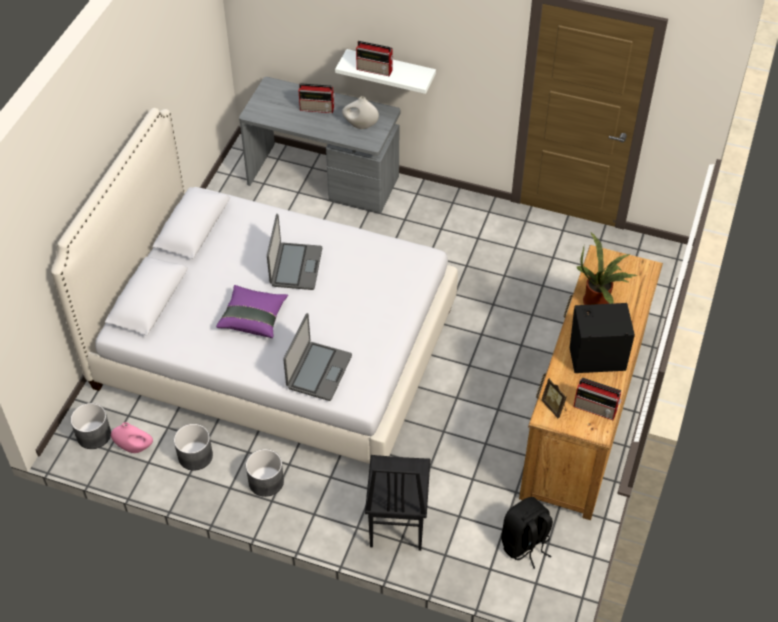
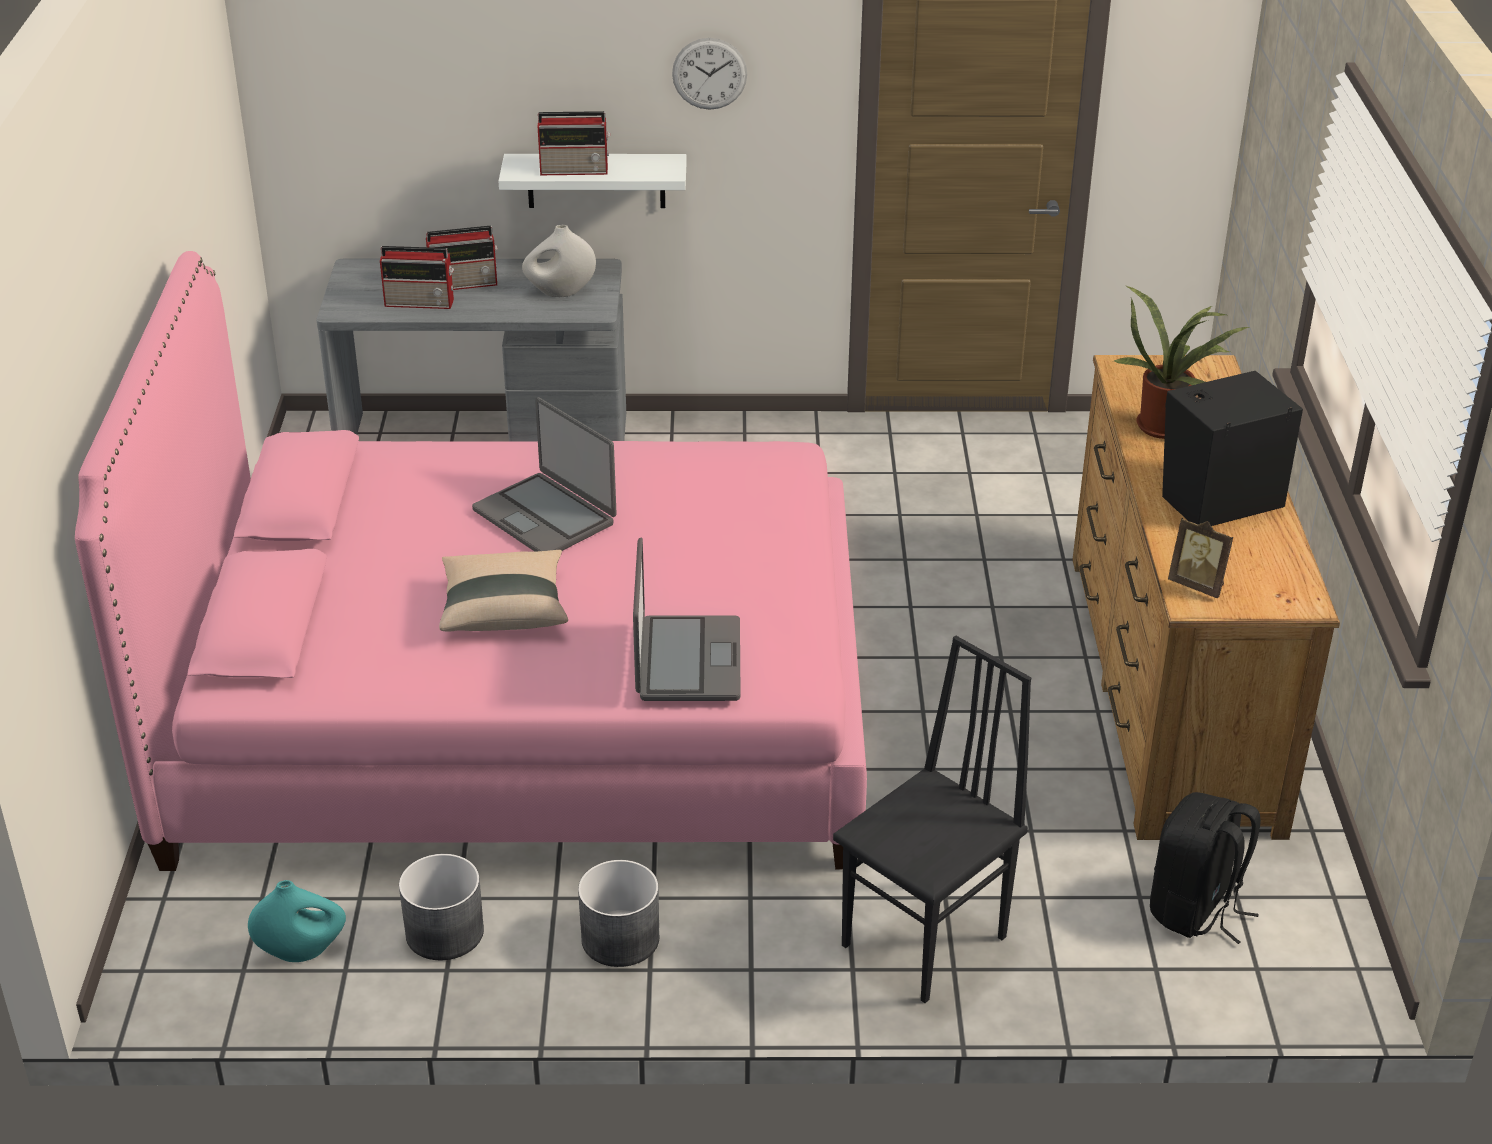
camera: 20 degrees left, 15 degrees down
(94, 434) = (198, 951): grey planter -> none
(134, 447) = (302, 951): pink vase -> turquoise vase
(253, 318) = (504, 609): purple pillow -> beige pillow
(274, 347) = (521, 714): white bed -> pink bed
(295, 267) = (545, 516): laptop -> laptop turned 150 degrees clockwise
(396, 523) = (927, 942): black chair -> black chair turned 120 degrees counterclockwise
(449, 36) = (709, 73): none -> wall clock
(596, 408) = (1274, 570): radio -> radio (421, 302)

